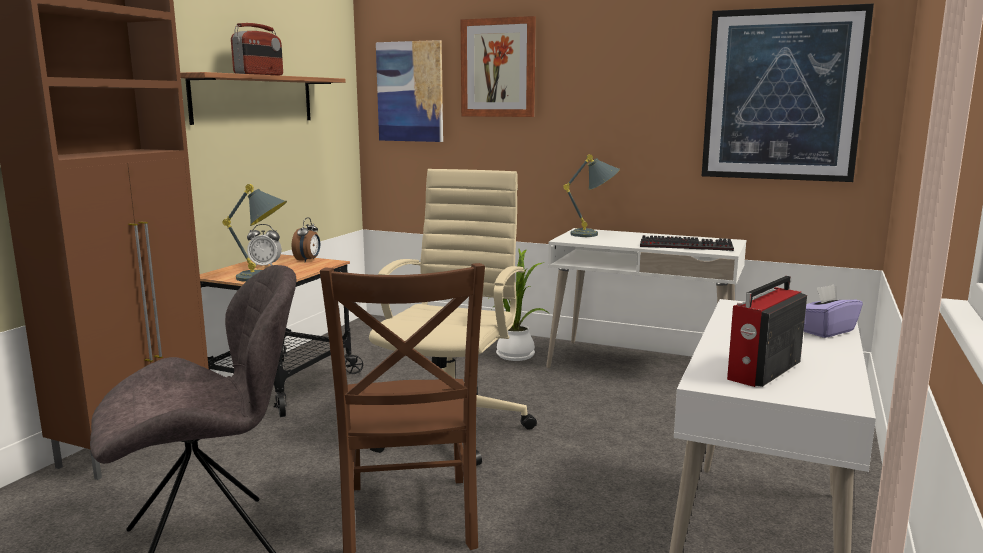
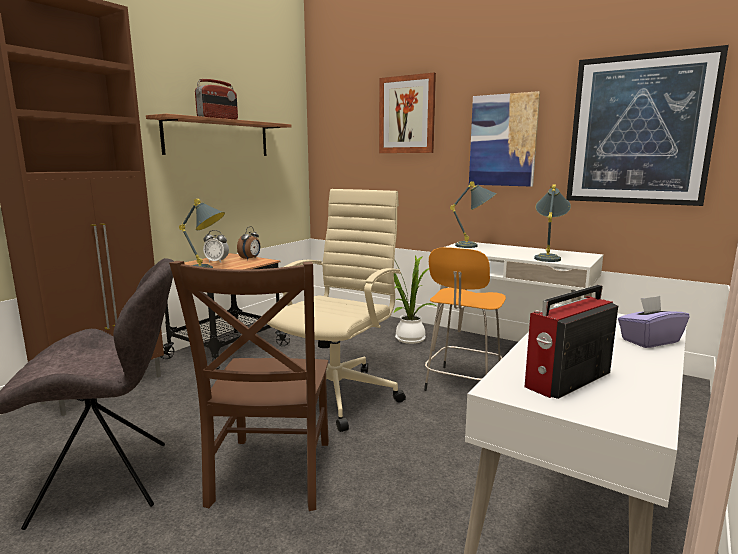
camera: 10 degrees right, 0 degrees up
(410, 92) = (343, 135): picture -> picture (503, 140)
(597, 405) = (462, 385): none -> orange stool
(687, 246) = (548, 257): keyboard -> grey table lamp

